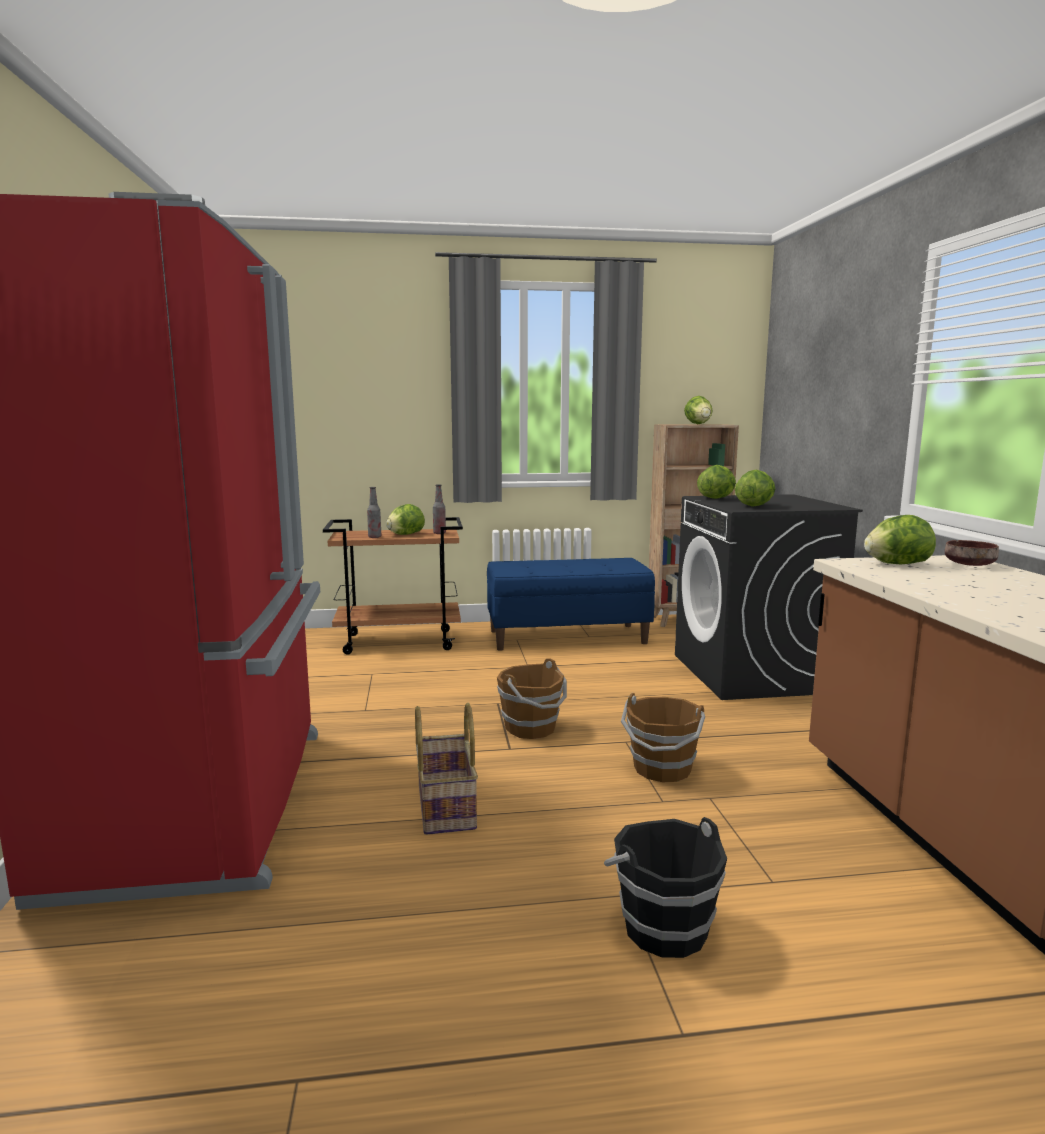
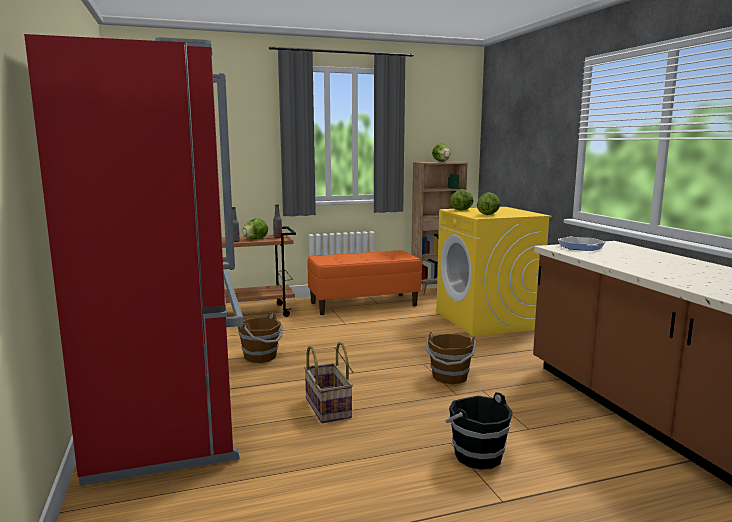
camera: 10 degrees left, 0 degrees up
(532, 728) = (362, 360): brown bucket -> brown bucket (261, 357)
(567, 637) = (363, 304): blue bench -> orange bench
(753, 673) = (487, 320): black washing machine -> yellow washing machine
(897, 564) = (580, 247): lettuce -> frying pan
(969, 565) = (618, 246): brown bowl -> none

